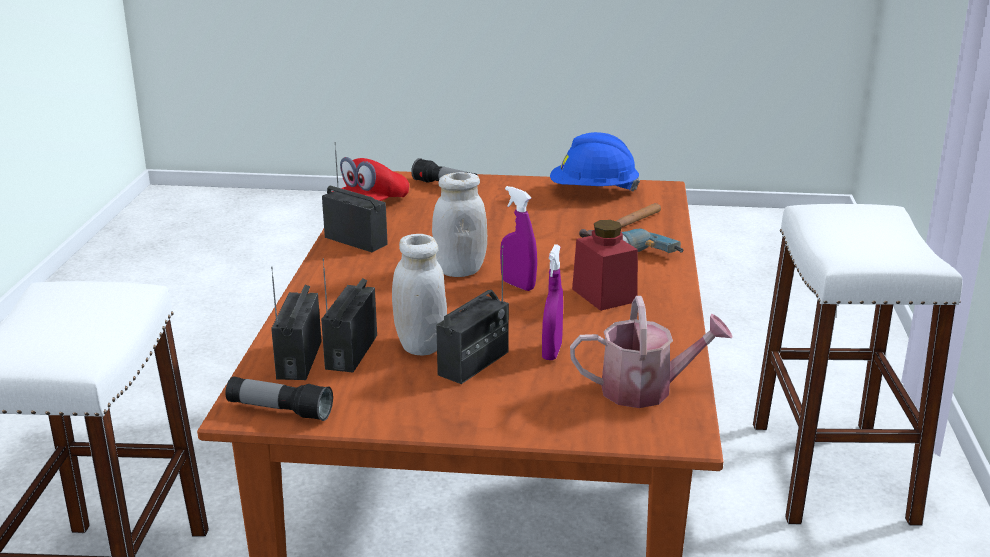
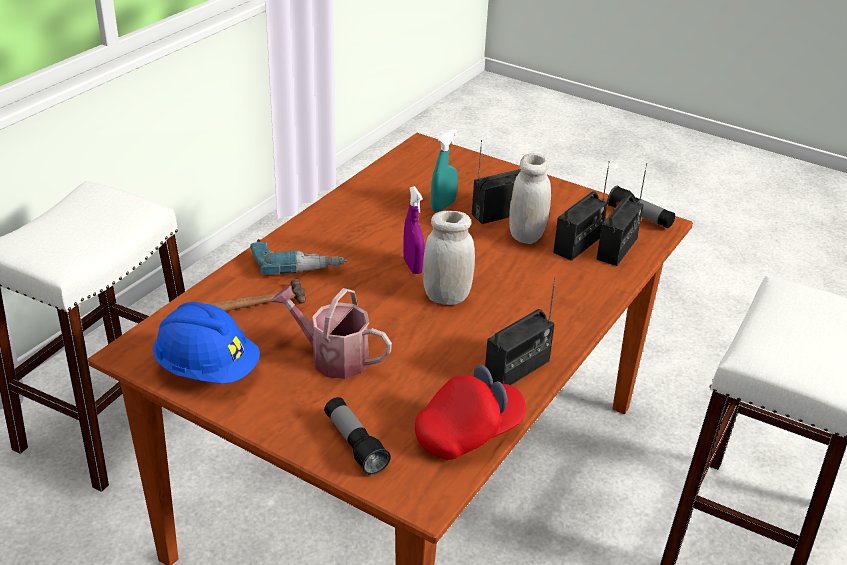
camera: 155 degrees left, 10 degrees up
(356, 241) = (517, 369): radio -> radio turned 105 degrees counterclockwise
(552, 352) = (443, 206): purple spray bottle -> turquoise spray bottle
(604, 295) = (358, 237): red jar -> none
(646, 389) = (412, 169): watering can -> watering can (332, 357)

